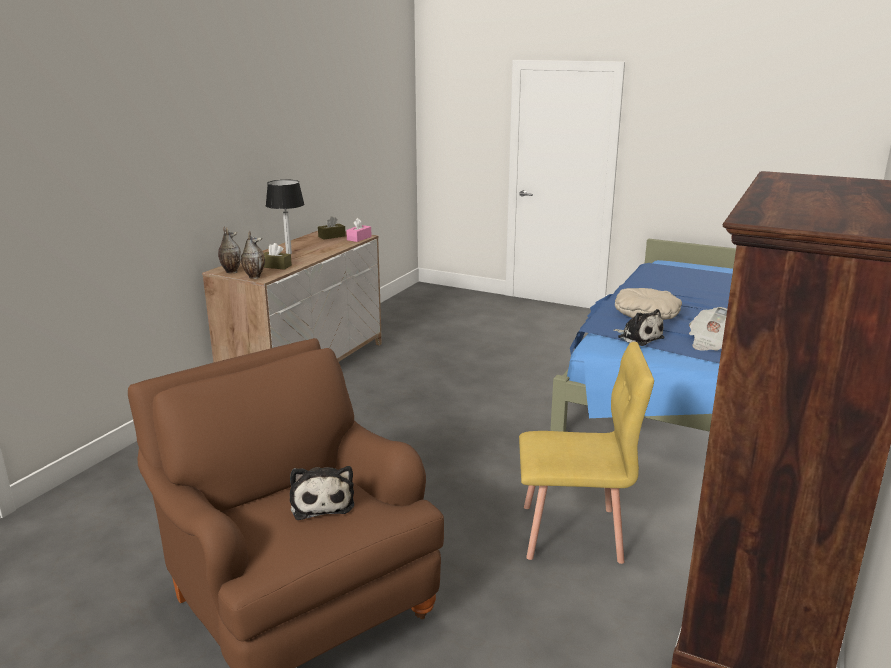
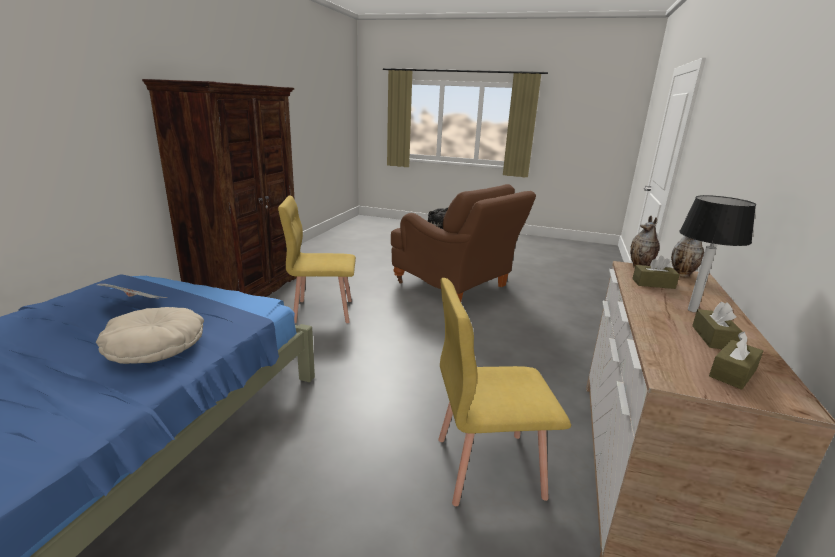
camera: 170 degrees right, 0 degrees up
(309, 244) = (713, 338): none -> brown tissue box
(359, 238) = (666, 367): pink tissue box -> none
(410, 376) = (487, 466): none -> yellow chair
(638, 337) = (210, 310): plush toy -> none

